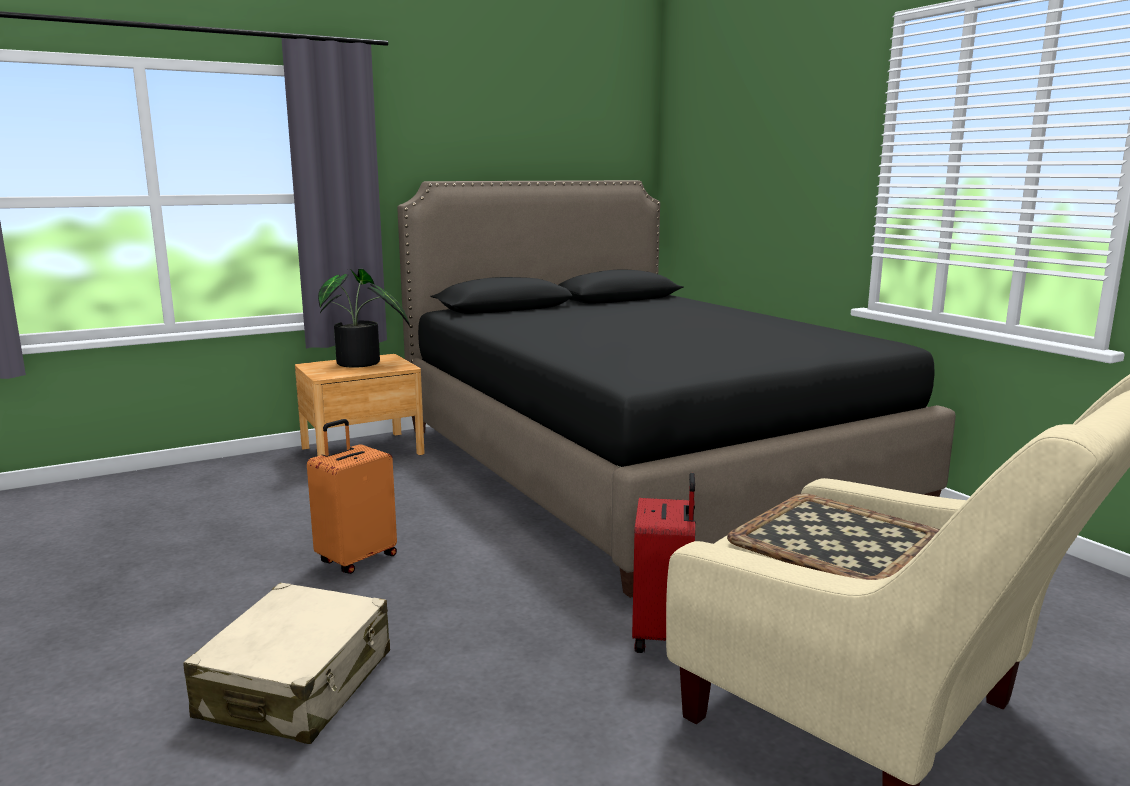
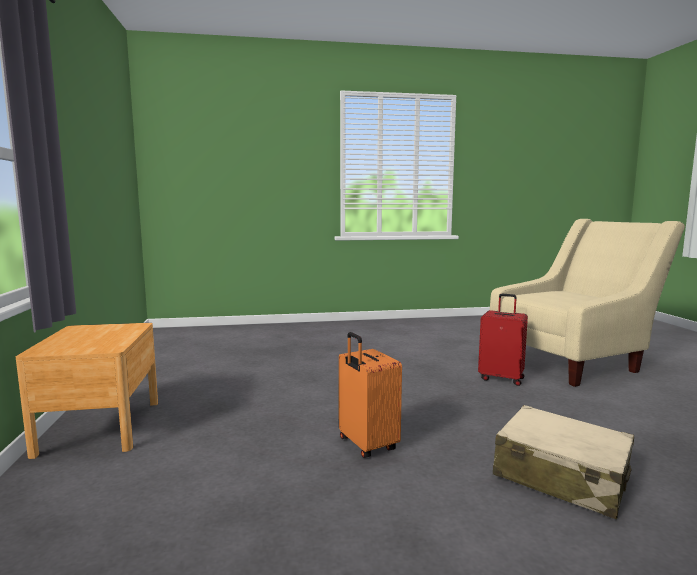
camera: 70 degrees left, 5 degrees down
(361, 364) = (88, 335): potted plant -> none
(639, 466) = (282, 350): black bed -> none
(837, 541) = (559, 297): tray -> none

